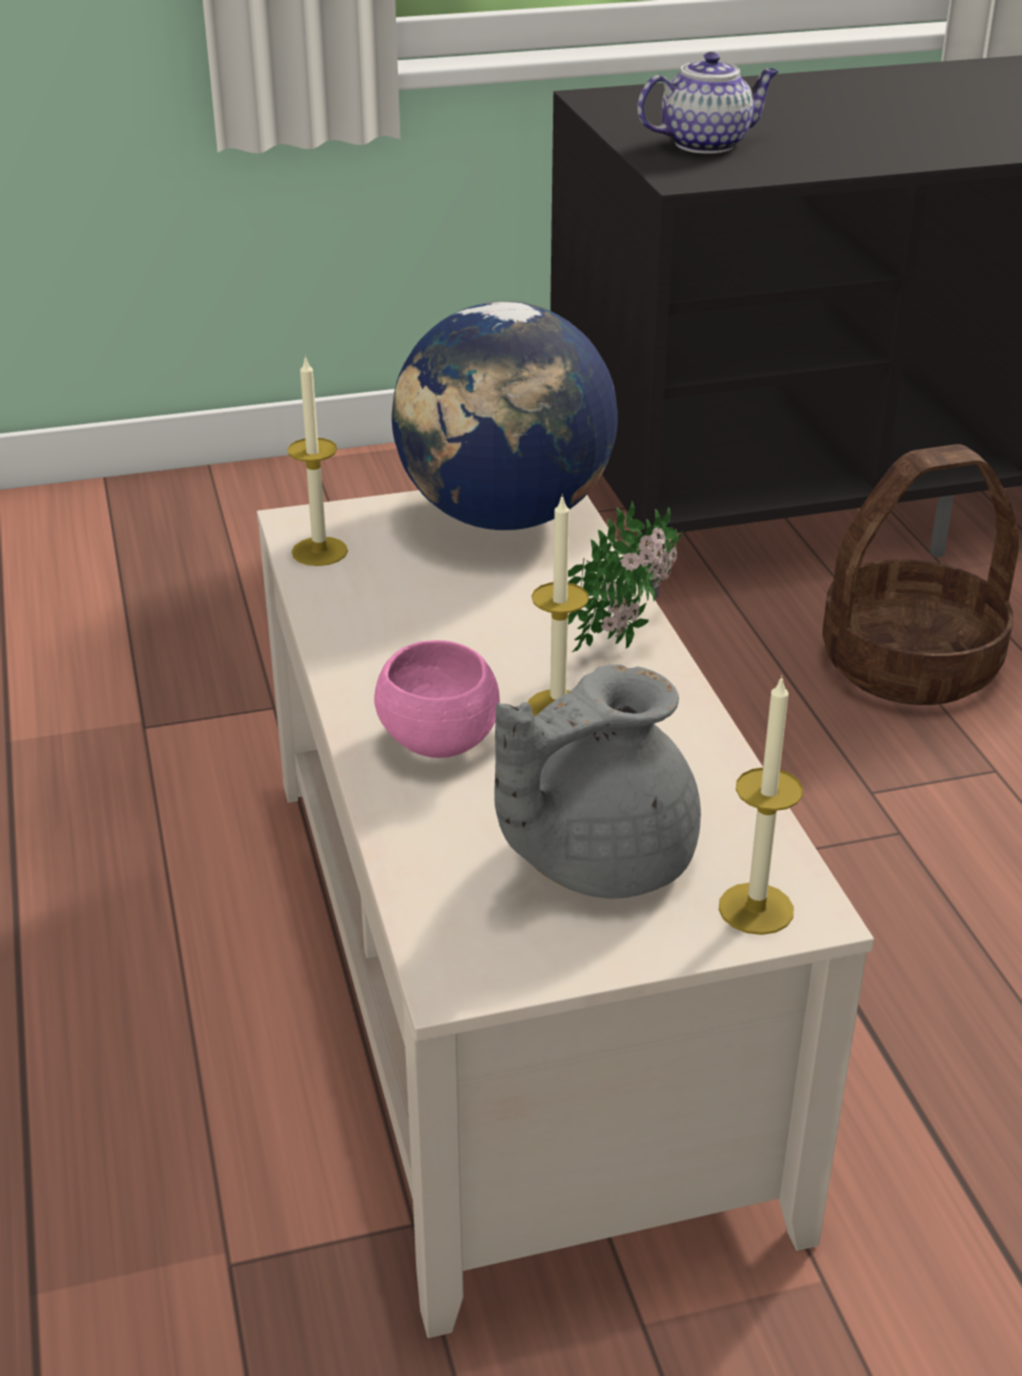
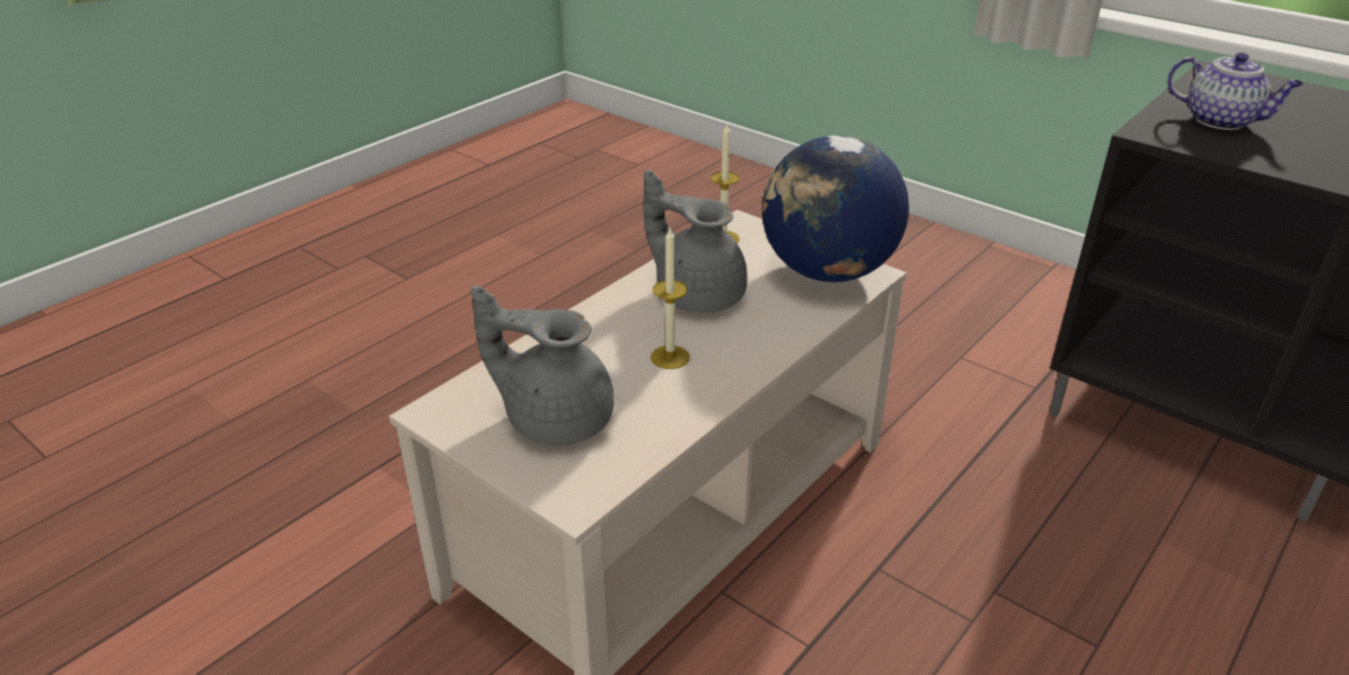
camera: 55 degrees right, 0 degrees up
(433, 627) = (697, 294): none -> grey teapot
(438, 741) = (603, 334): pink bowl -> none
(629, 636) = (764, 353): potted plant -> none
(756, 908) = (561, 485): candle -> none
(910, 663) = (1154, 555): basket -> none

